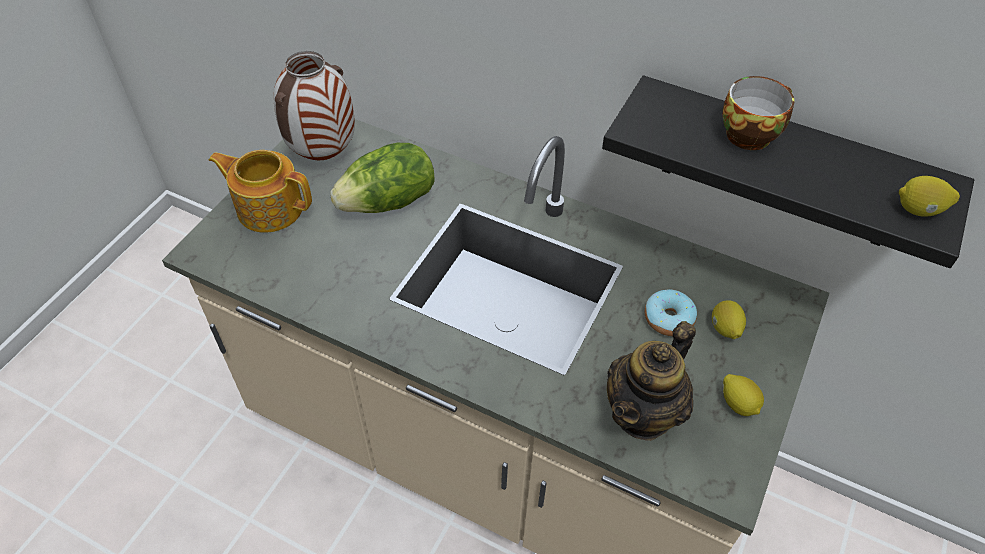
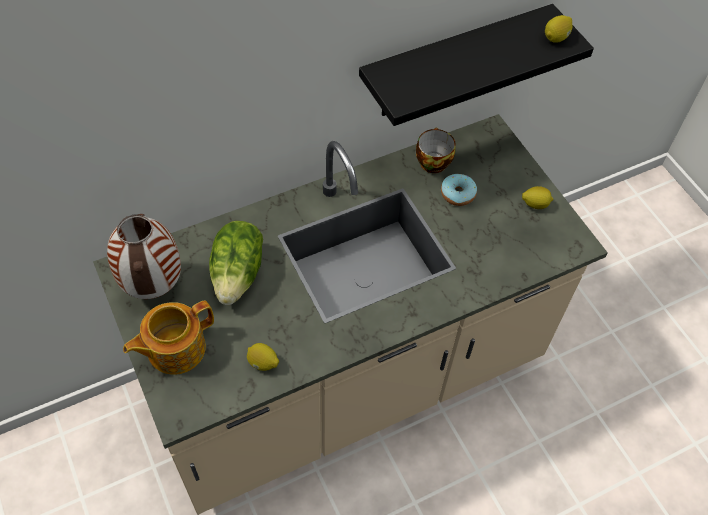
camera: 55 degrees left, 5 degrees up
(643, 413) = (509, 249): teapot -> none
(725, 329) = (485, 175): lemon -> lemon (263, 363)
(749, 133) = (449, 58): cup -> cup (432, 161)

